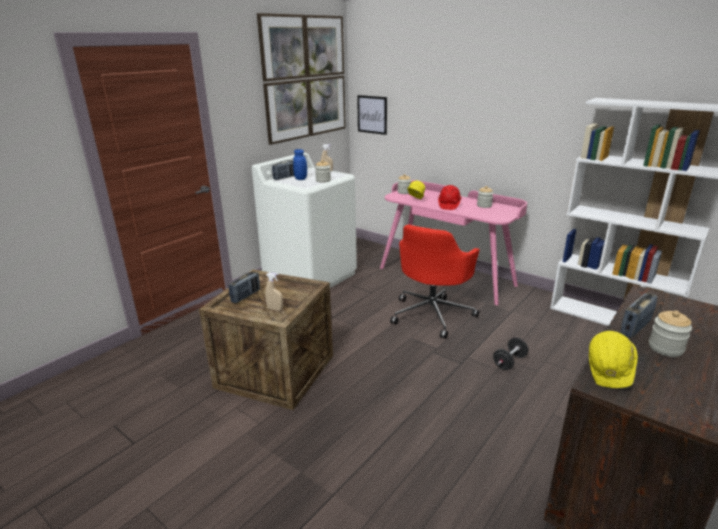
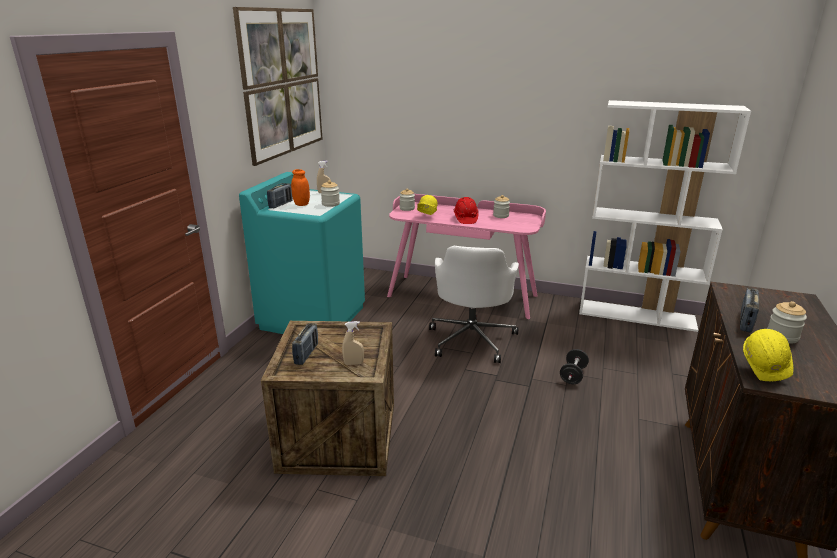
camera: 20 degrees left, 0 degrees up
(300, 179) = (301, 204): blue jar -> orange jar
(311, 276) = (313, 317): white washing machine -> turquoise washing machine
(372, 114) = (354, 122): picture -> none
(432, 314) = (472, 339): red office chair -> white office chair

